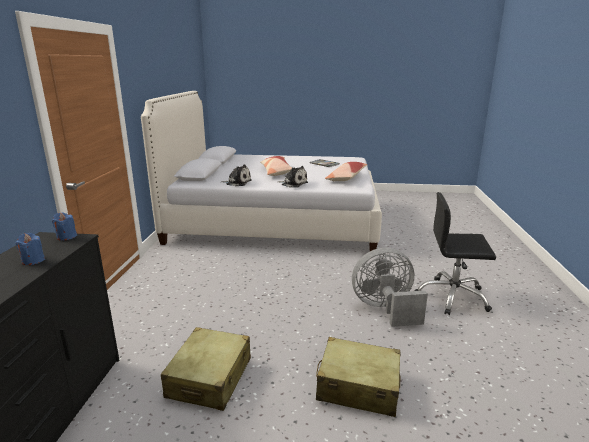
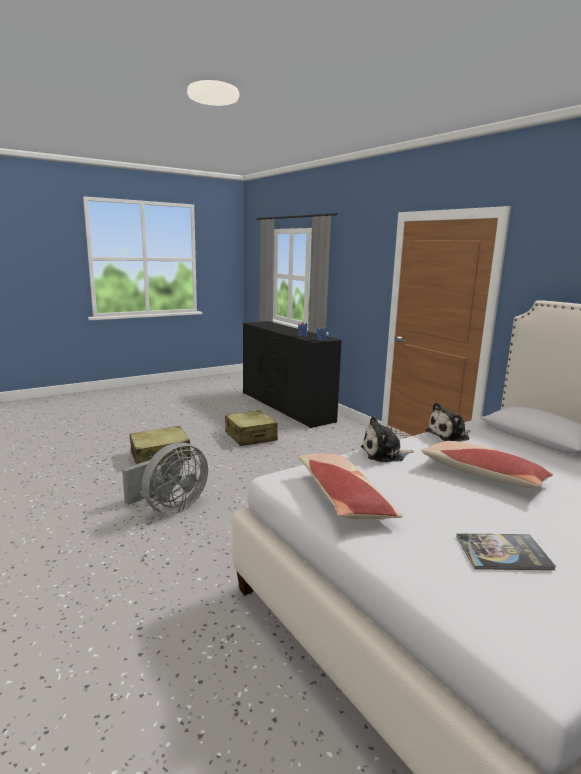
camera: 140 degrees right, 5 degrees down
(452, 297) = (93, 550): black office chair -> none

